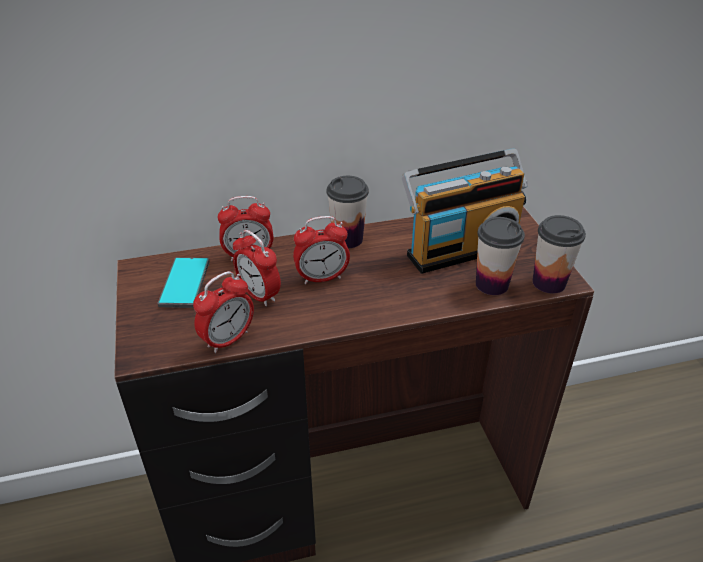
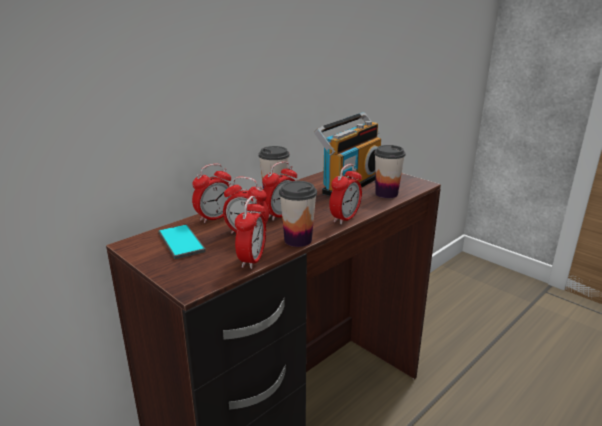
camera: 30 degrees left, 15 degrees down
(392, 311) = (345, 218): none -> alarm clock
(549, 283) = (415, 186): cup -> cup (298, 240)

